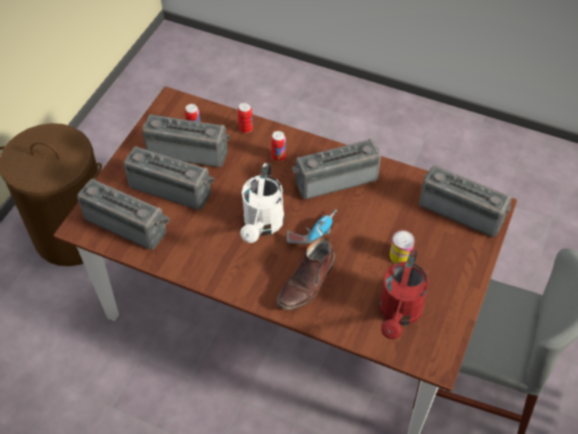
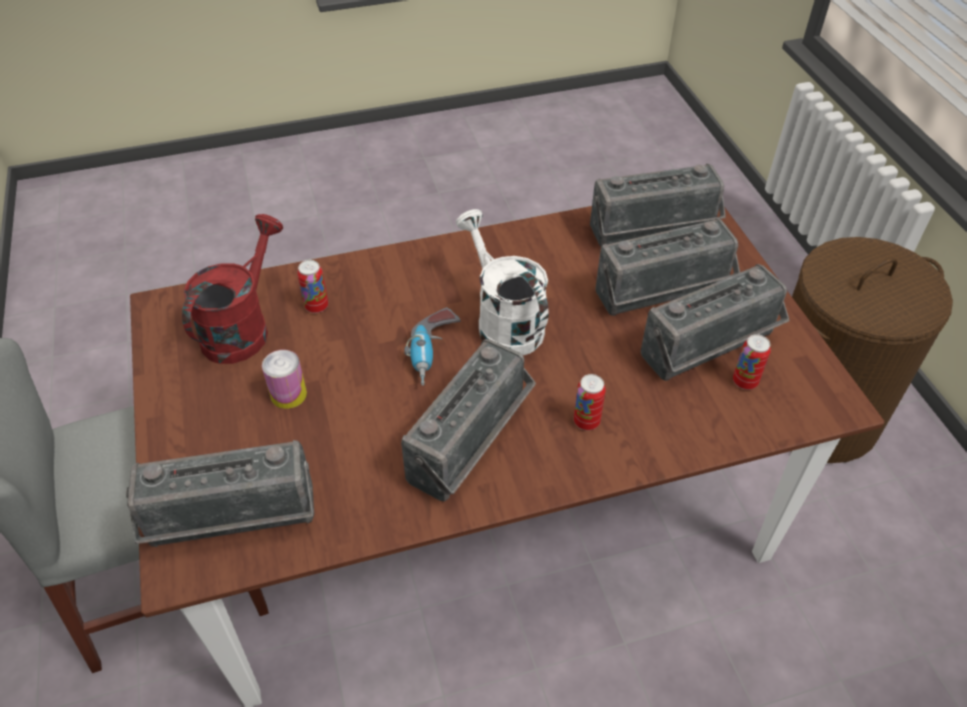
camera: 140 degrees right, 5 degrees down
(246, 129) = (683, 433): can -> can (316, 306)
(307, 283) = (384, 295): brown boot -> none
(399, 314) = (242, 327): red watering can -> red watering can turned 45 degrees clockwise

